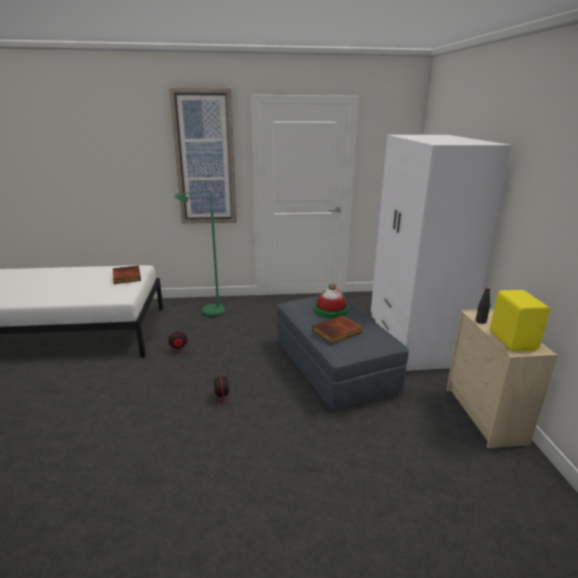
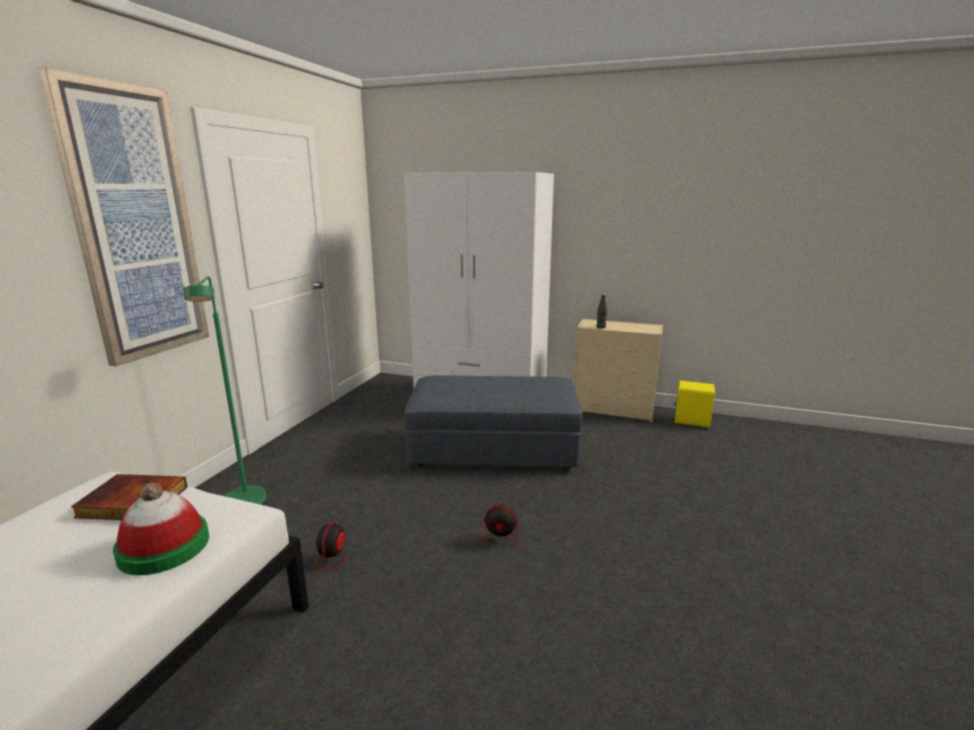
camera: 65 degrees left, 5 degrees down
(331, 311) = (472, 384): hat -> hat (164, 547)
(337, 332) = (524, 392): book -> none
(513, 340) = (637, 328): yellow speaker -> yellow speaker (691, 421)

